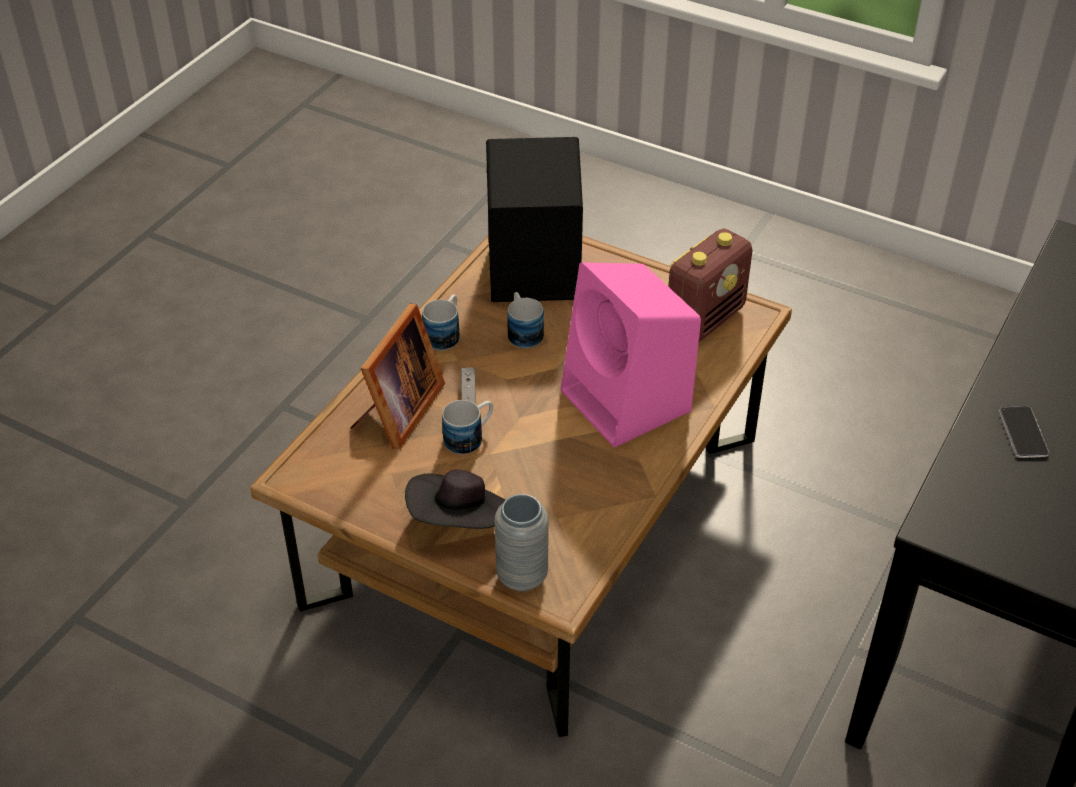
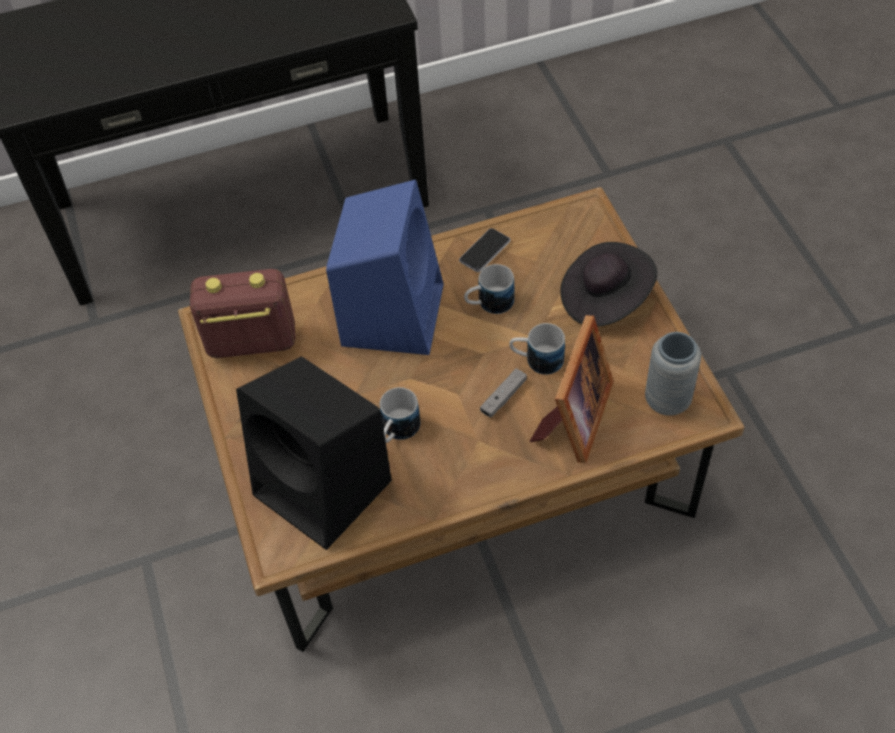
camera: 135 degrees left, 10 degrees up
(397, 413) = (573, 419): picture frame -> picture frame turned 135 degrees clockwise
(445, 333) = (462, 475): mug -> mug (489, 304)
(522, 576) = (599, 236): grey vase -> grey vase (667, 401)
(628, 402) = (392, 312): pink speaker -> blue speaker
(1023, 433) = (264, 25): phone -> phone (484, 251)

